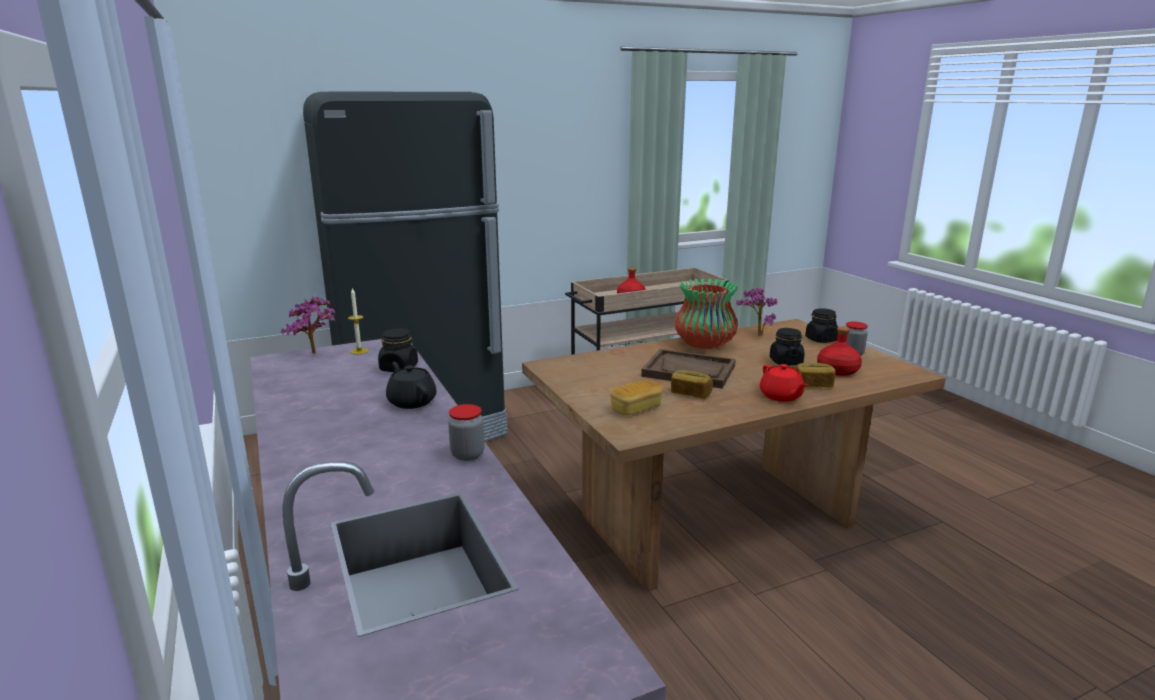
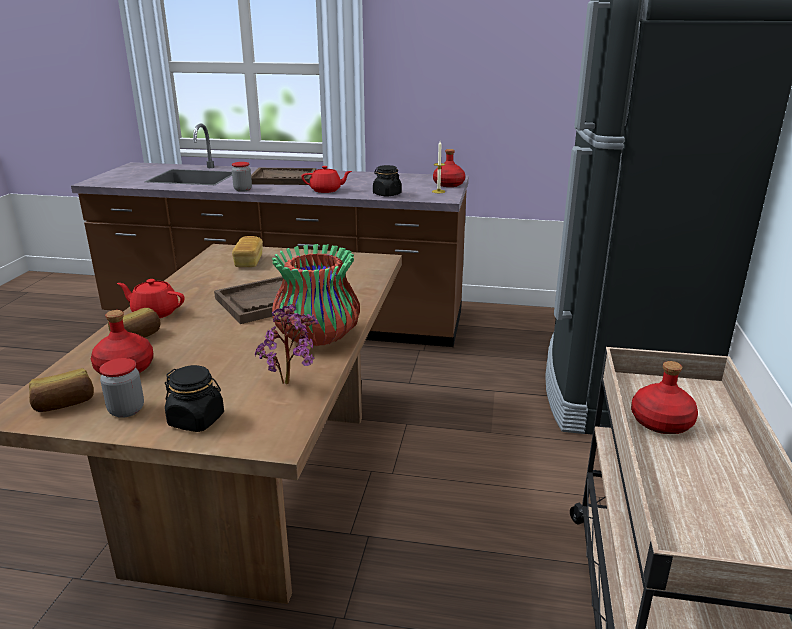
camera: 125 degrees right, 5 degrees up
(316, 354) = (449, 184): potted plant -> red bottle
(361, 454) = (283, 178): none -> brown tray
(411, 401) = (326, 190): black teapot -> red teapot
(690, 393) = (232, 285): bread -> bread (64, 404)
(785, 362) = (197, 354): black jar -> none

